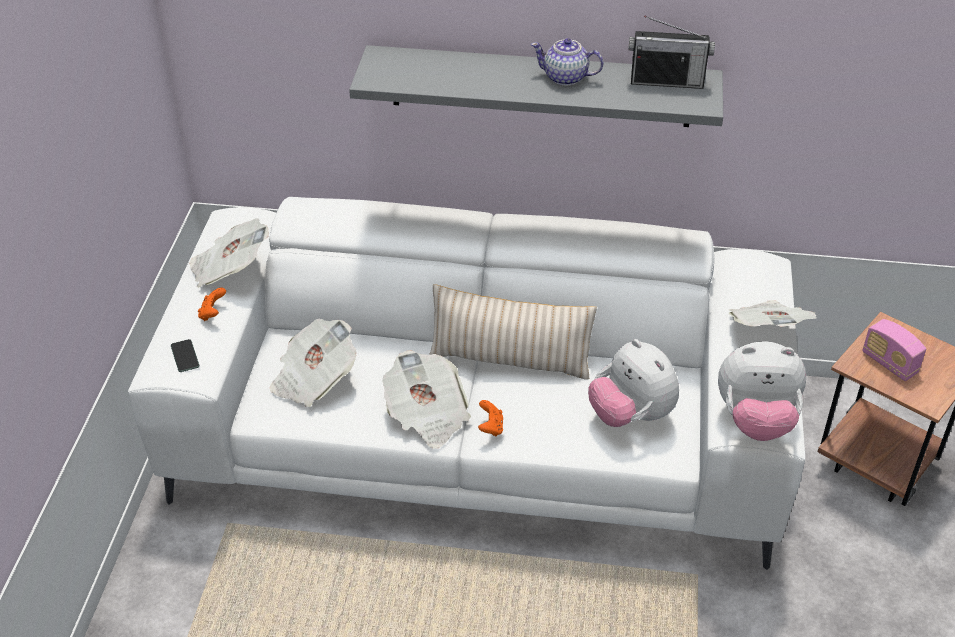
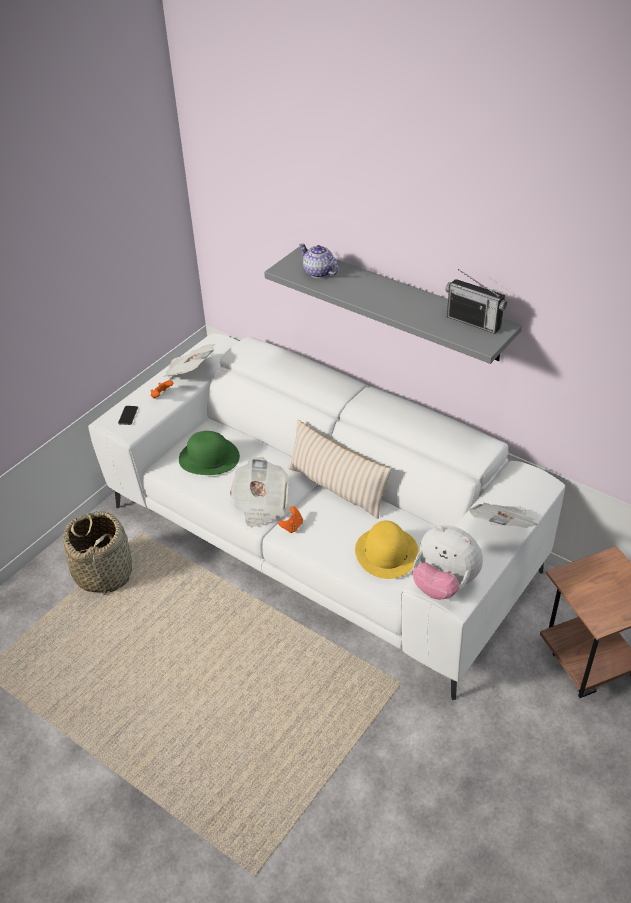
camera: 30 degrees right, 0 degrees up
(213, 598) = (104, 572): none -> basket
(314, 379) = (208, 457): newspaper -> green hat
(566, 78) = (406, 301): teapot -> teapot (319, 272)
(631, 415) = (386, 552): plush toy -> yellow hat
(889, 363) = (592, 584): radio -> none

